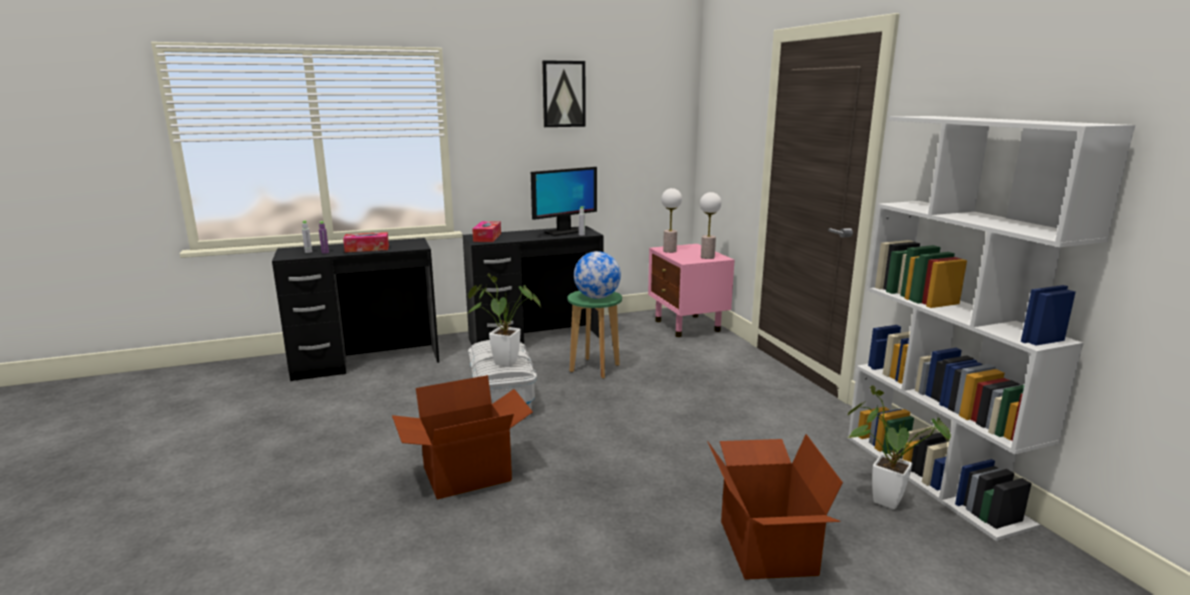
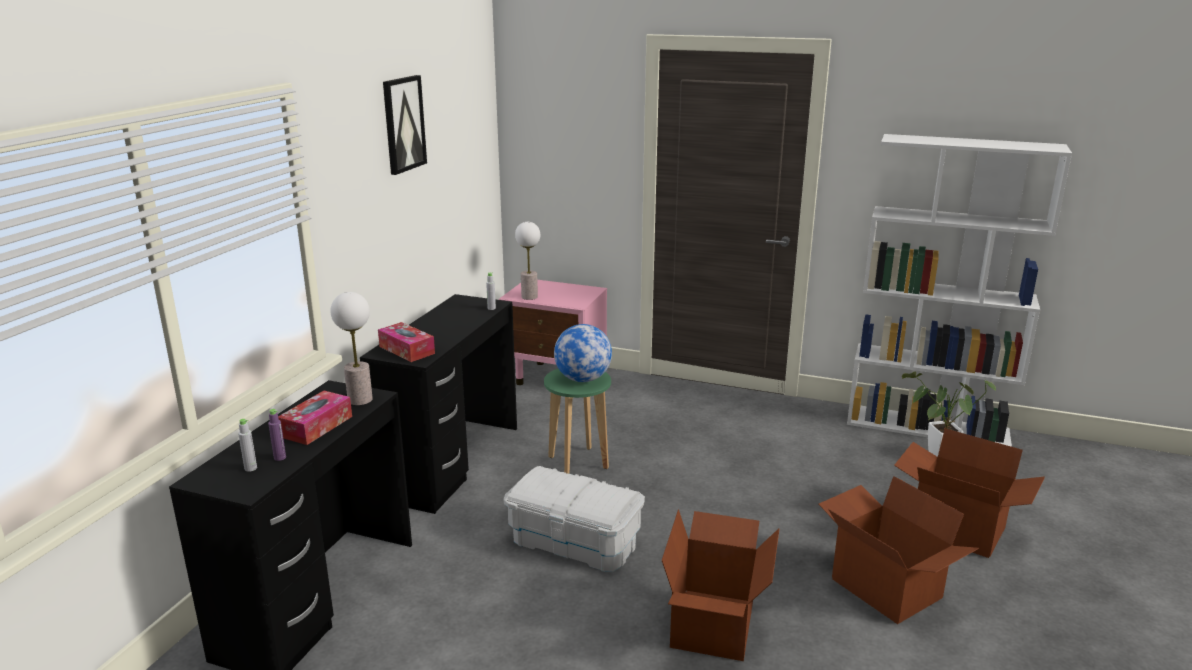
camera: 50 degrees left, 5 degrees up
(501, 362) = (597, 495): potted plant -> none
(563, 232) = (463, 312): monitor -> none
(607, 533) = (884, 589): none -> cardboard box
(707, 257) = (580, 293): table lamp -> table lamp (360, 400)

